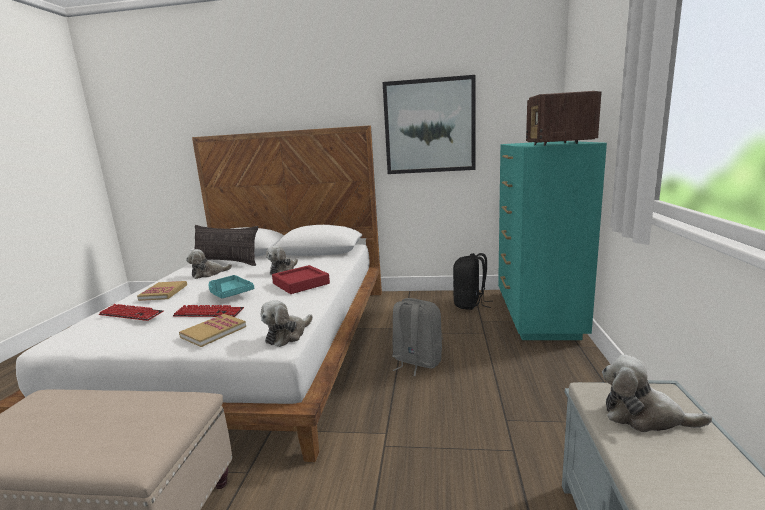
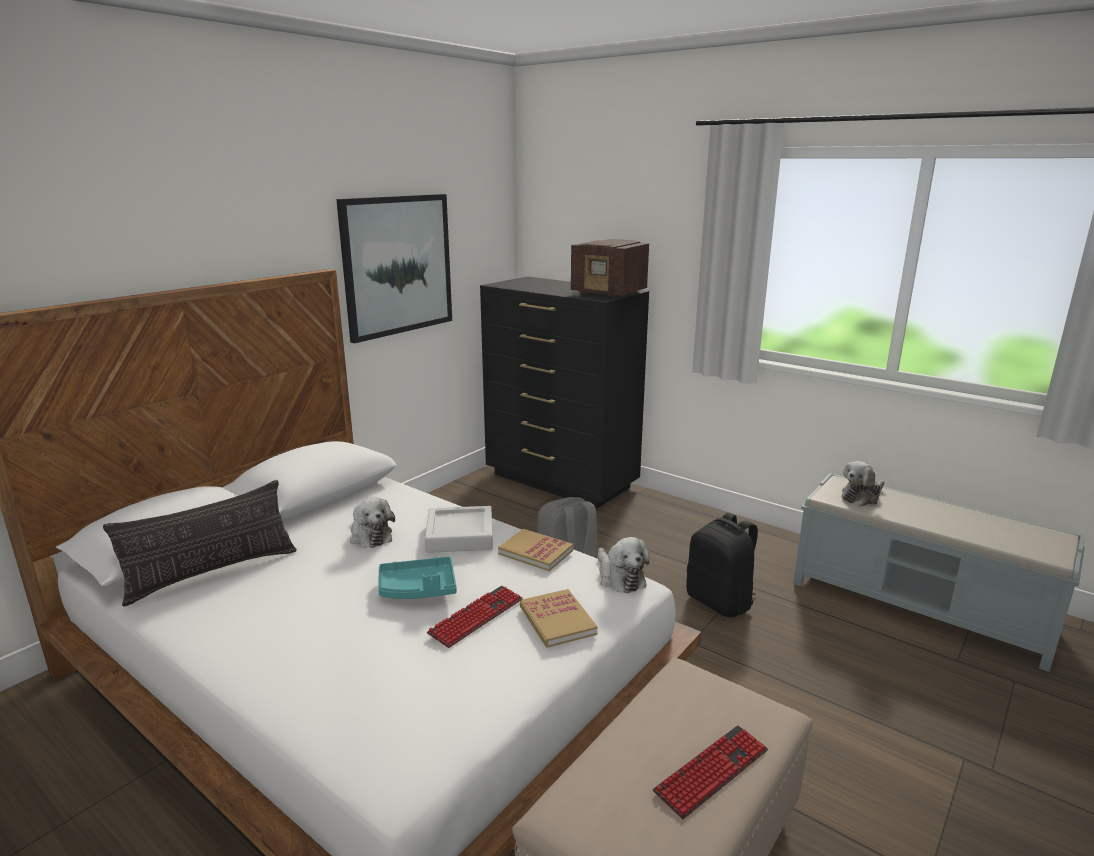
camera: 60 degrees left, 5 degrees up
(131, 314) = (393, 684): keyboard -> keyboard (712, 771)
(163, 292) = (314, 647): book -> book (536, 552)
(208, 274) = (260, 597): plush toy -> none
(301, 283) = (460, 535): red tray -> grey tray
(470, 304) = (486, 497): black backpack -> black backpack (720, 602)
(536, 315) = (561, 481): turquoise dresser -> black dresser

